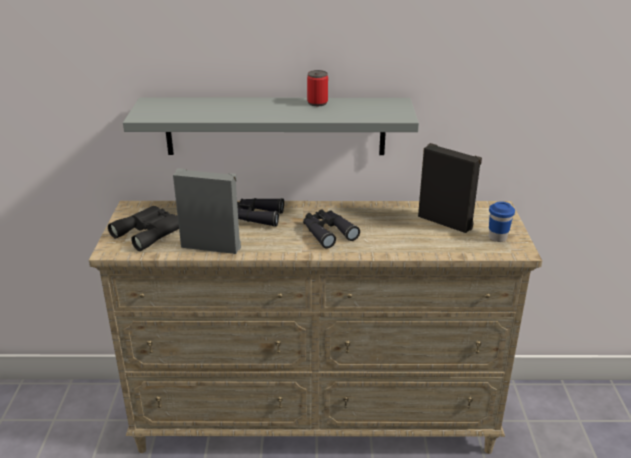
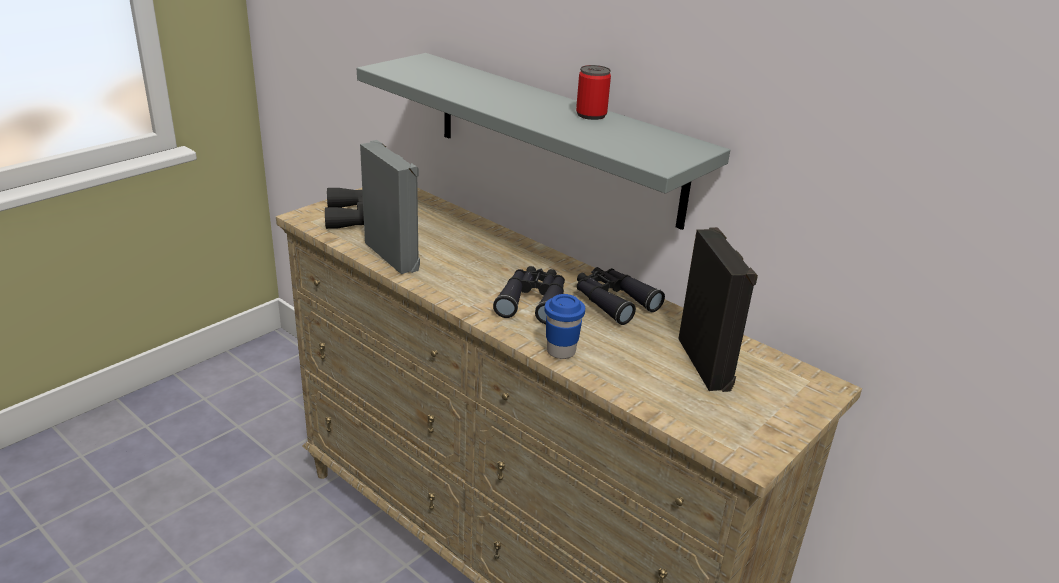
camera: 40 degrees right, 0 degrees up
(255, 217) = (487, 249): black binoculars -> black binoculars (613, 301)
(497, 237) = (748, 421): blue cup -> blue cup (561, 351)

